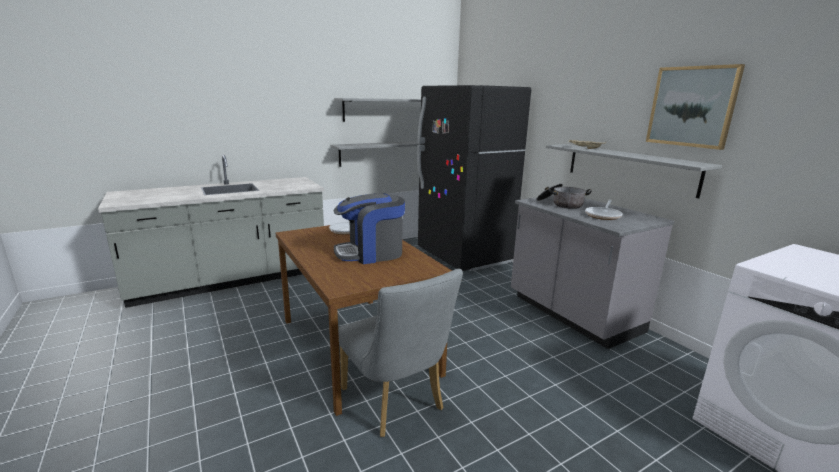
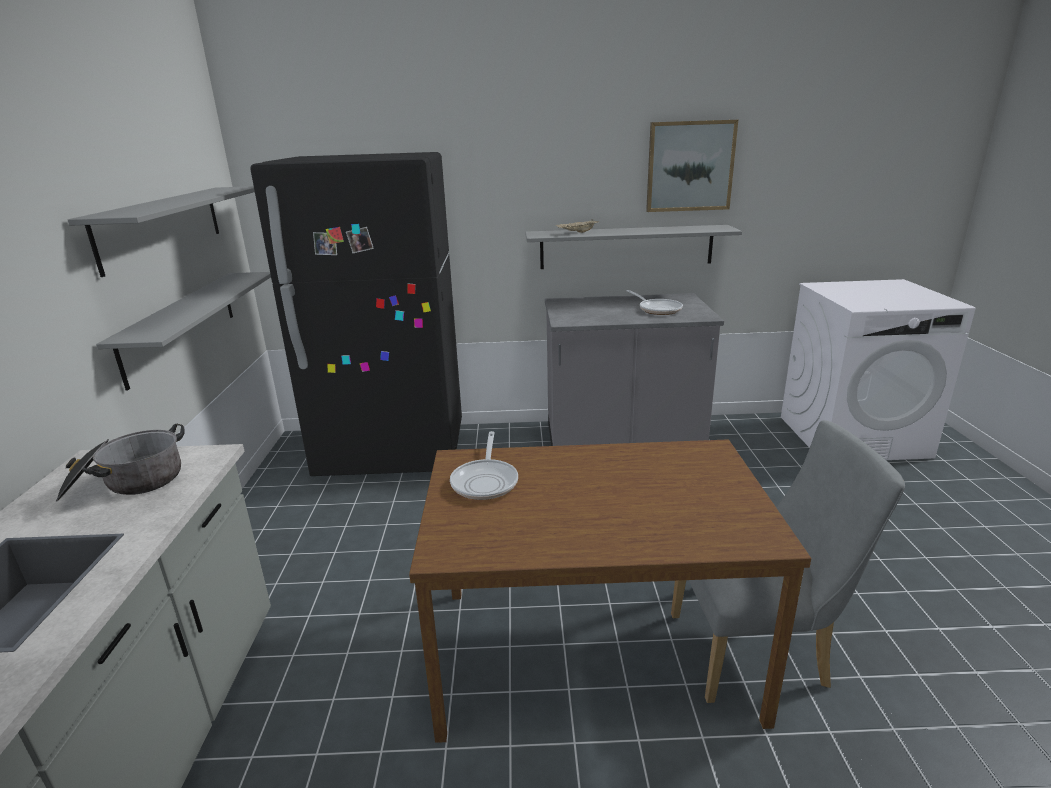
camera: 60 degrees left, 5 degrees up
(371, 253) = (624, 483): coffee machine -> none
(560, 204) = (595, 313): cooking pot -> cooking pot (127, 484)

